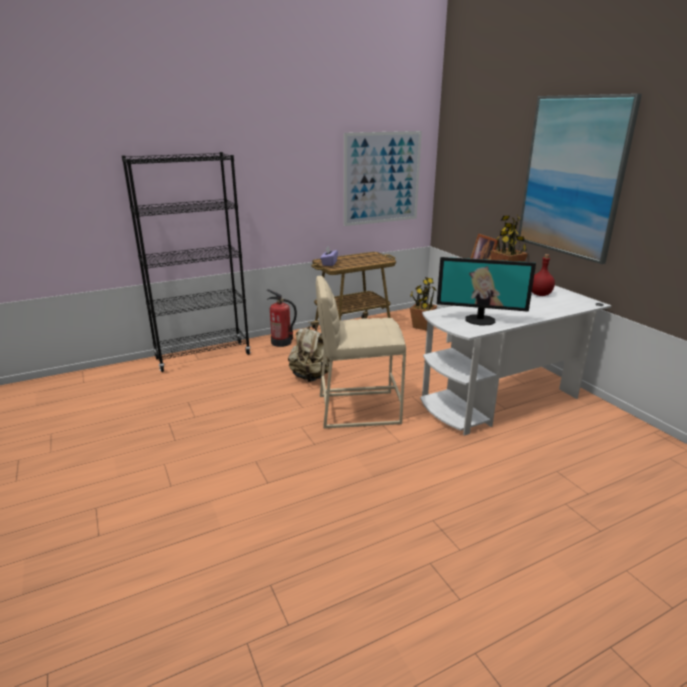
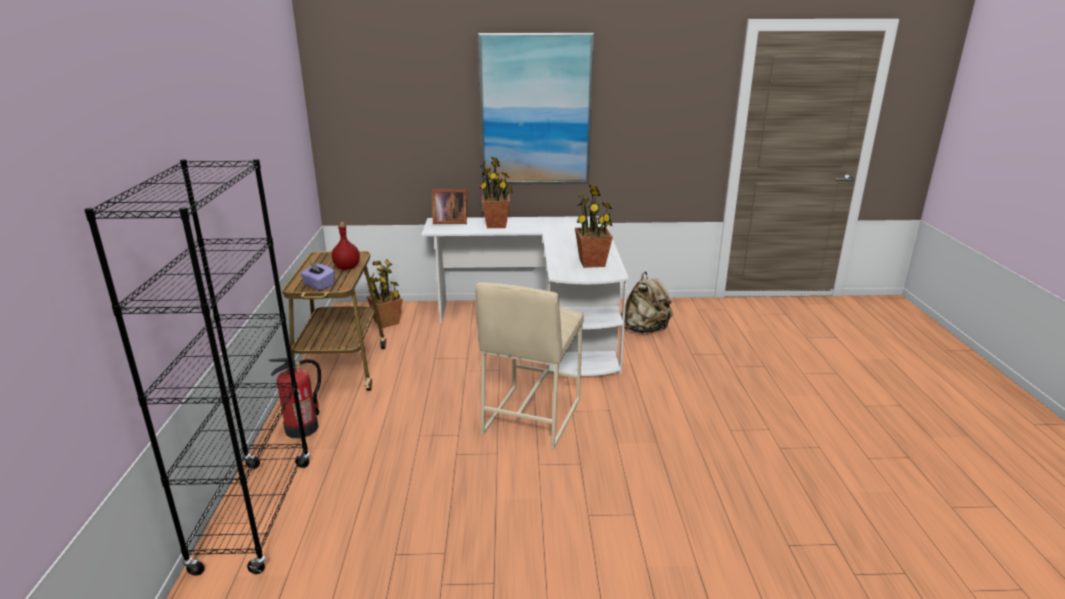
camera: 65 degrees left, 0 degrees up
(310, 377) = (428, 429): beige backpack -> beige backpack (645, 329)
(382, 178) = (286, 150): picture -> none
(480, 320) = (592, 263): monitor -> potted plant
(540, 294) = (556, 227): red bottle -> red bottle (347, 268)

